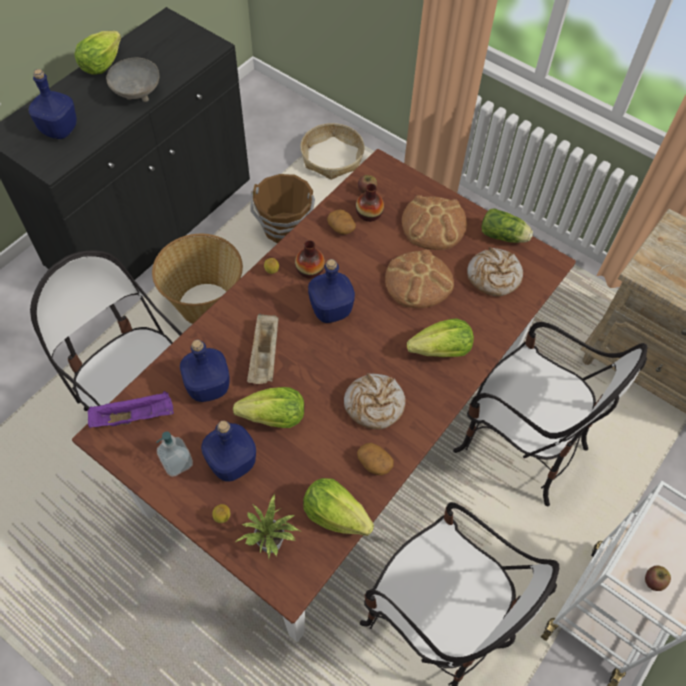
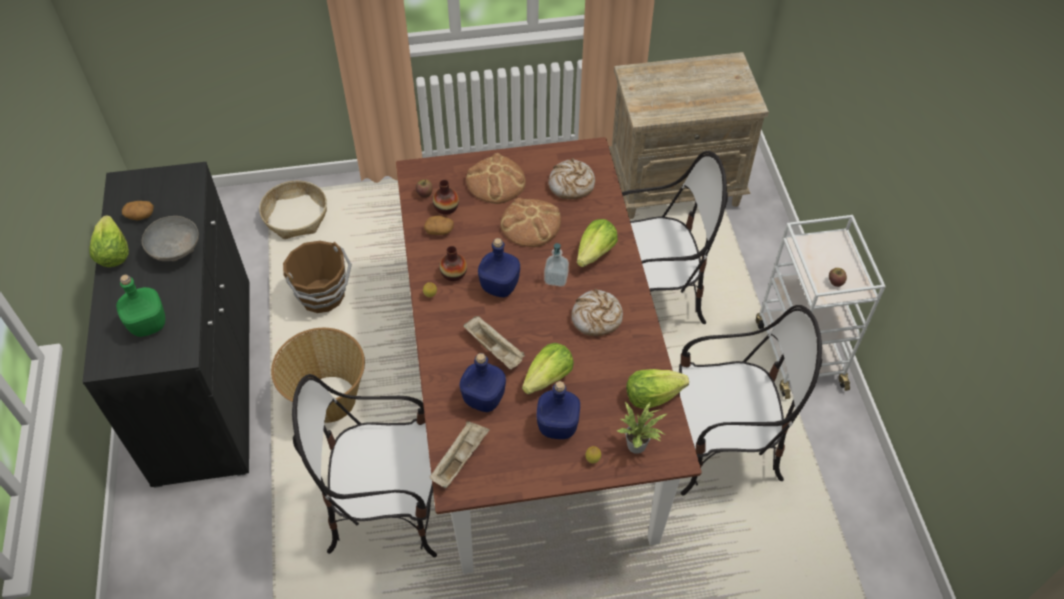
camera: 45 degrees left, 5 degrees down
(60, 130) = (149, 324): blue bottle -> green bottle
(134, 416) = (460, 459): purple tray -> beige tray
(177, 462) = (524, 458): soap dispenser -> soap dispenser (556, 278)
(374, 463) = (637, 349): potato -> potato (140, 215)
(504, 236) = (548, 155): lettuce -> none

